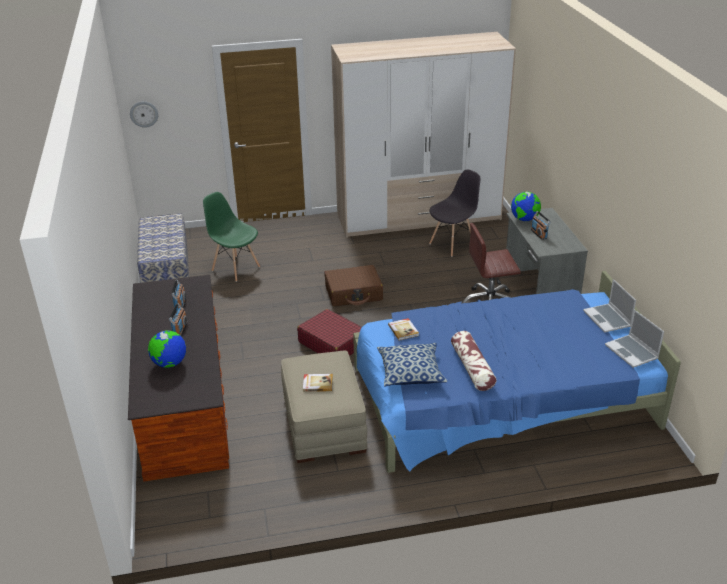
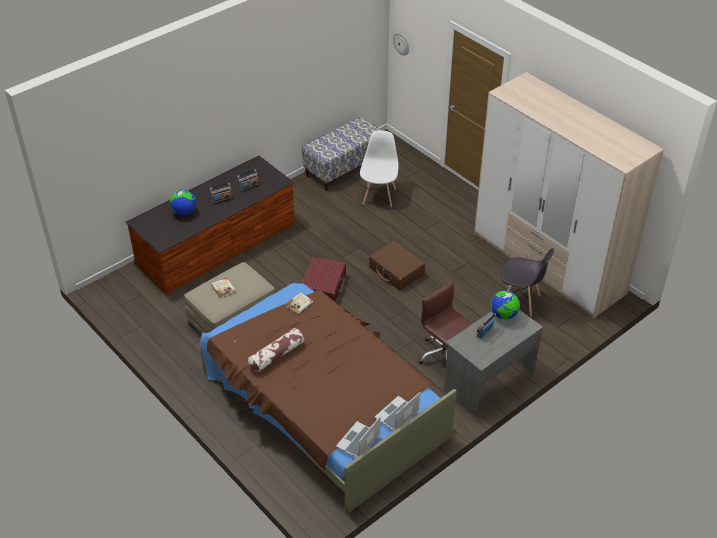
camera: 60 degrees right, 10 degrees up
(235, 268) = (379, 196): green chair -> white chair
(411, 373) = (251, 326): pillow -> none
(499, 397) = (322, 401): blue bed -> brown bed

